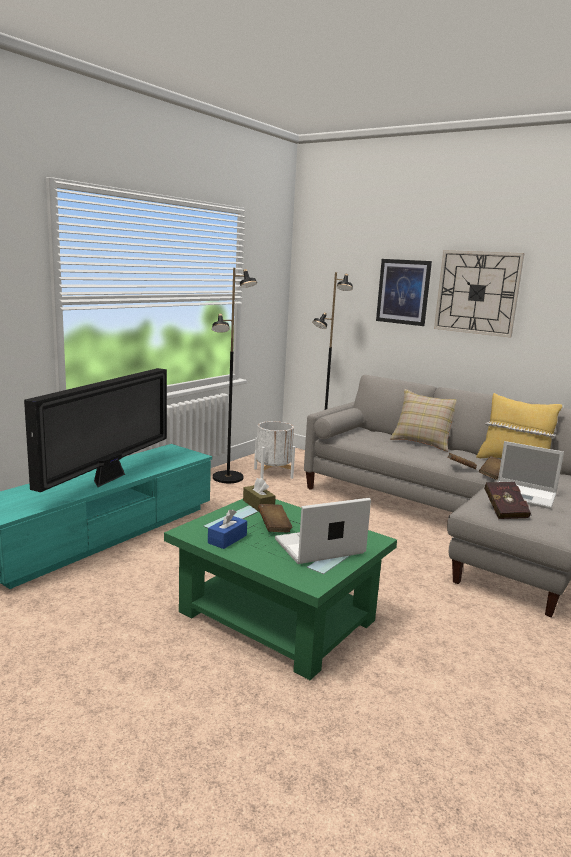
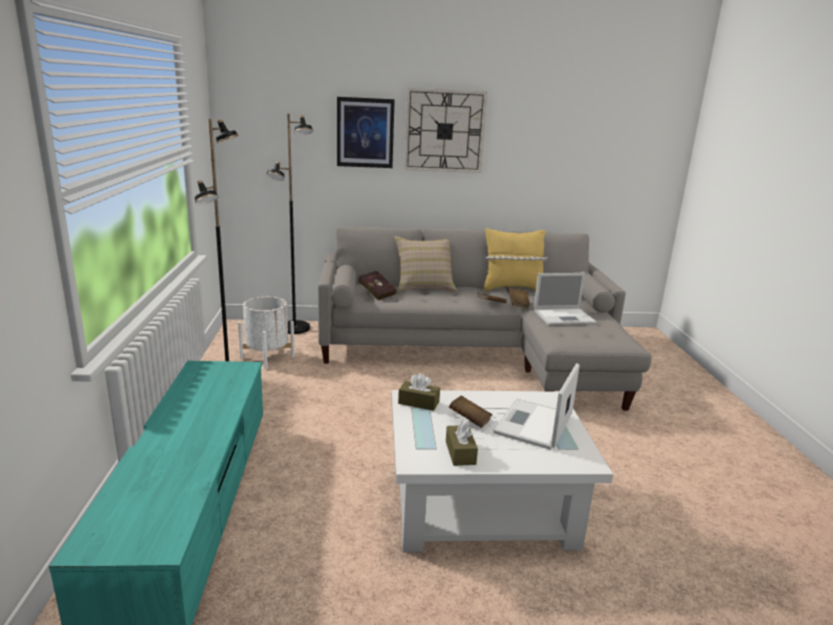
camera: 40 degrees left, 5 degrees up
(109, 478) = (199, 435): television -> none
(227, 539) = (460, 453): blue tissue box -> brown tissue box
(278, 616) = (483, 506): green coffee table -> white coffee table
(504, 510) = (577, 335): red book -> red book (376, 293)

